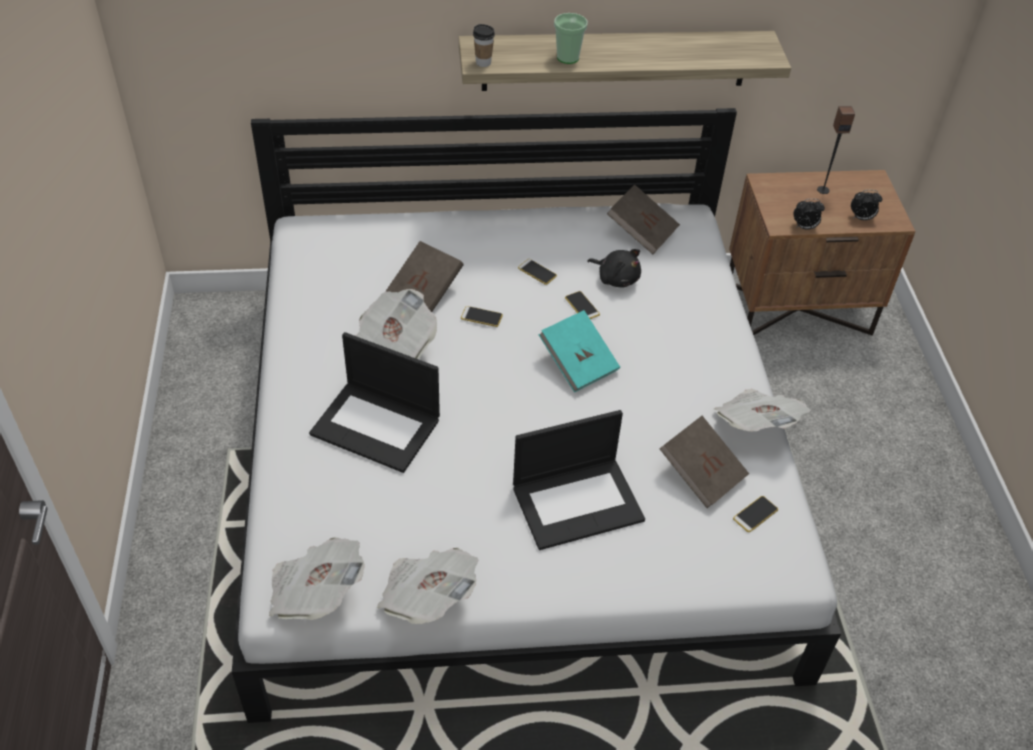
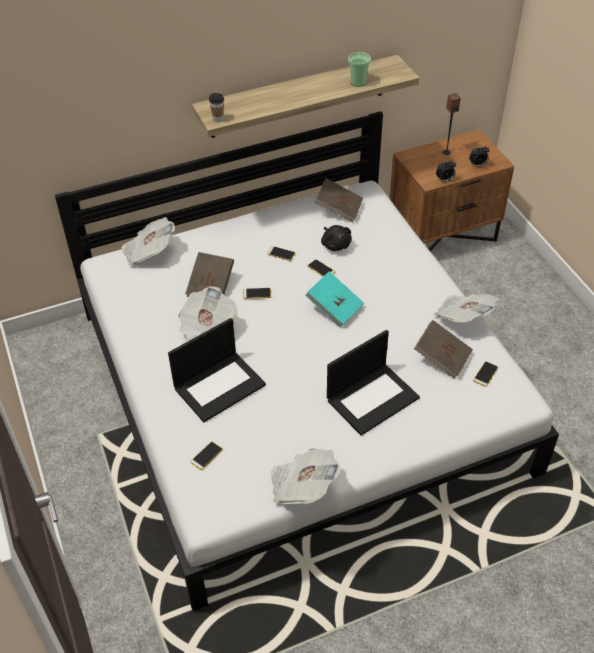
camera: 15 degrees left, 0 degrees up
(316, 593) = (228, 505): newspaper -> newspaper (149, 252)
(317, 516) = (206, 456): none -> phone
(377, 426) = (220, 385): laptop -> laptop turned 45 degrees counterclockwise
(568, 58) = (273, 103): cup -> cup (358, 82)
(616, 278) = (335, 244): black plush toy -> black plush toy turned 45 degrees clockwise

